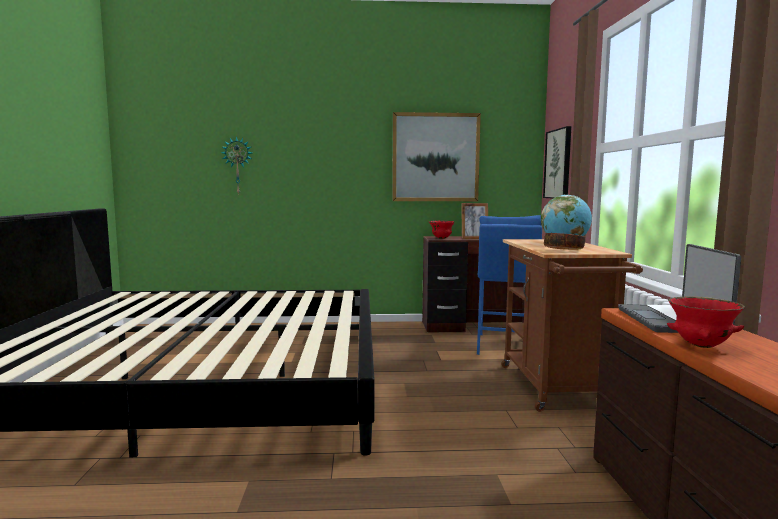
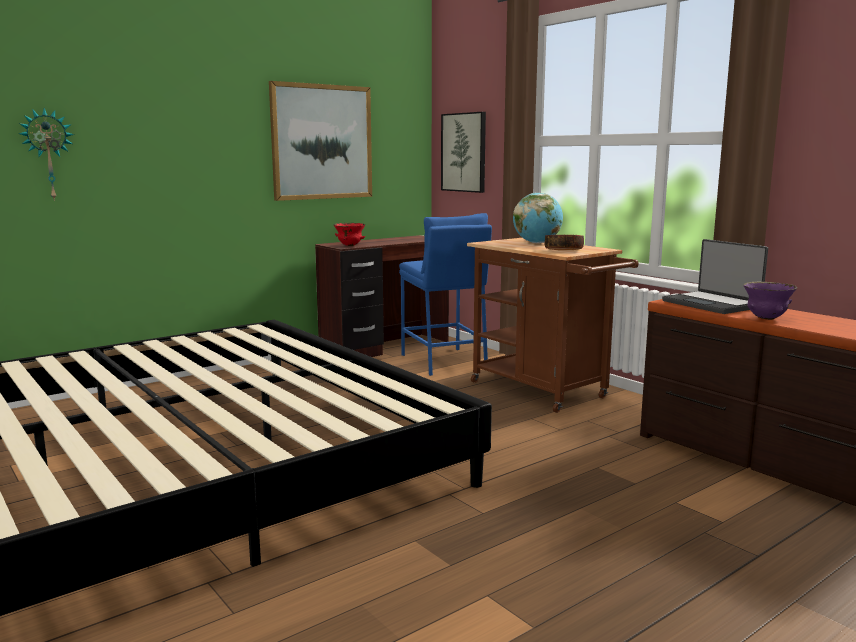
camera: 35 degrees left, 5 degrees up
(474, 238) = (384, 243): picture frame -> none
(702, 346) = (766, 318): red bowl -> purple bowl

